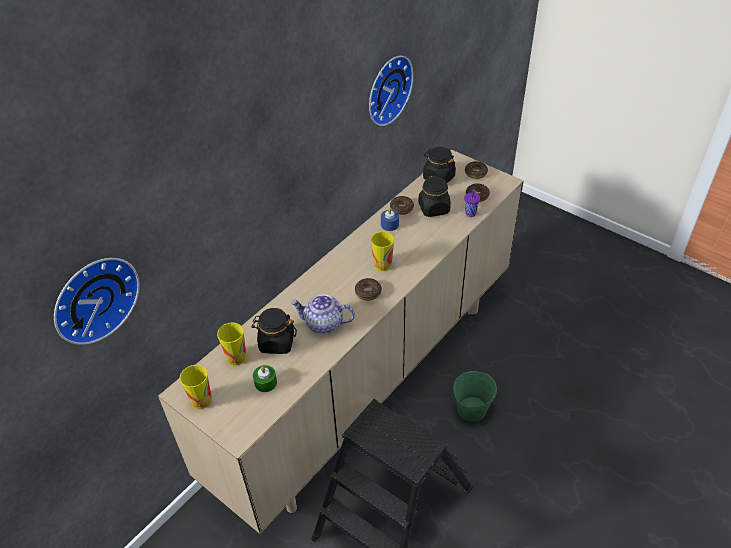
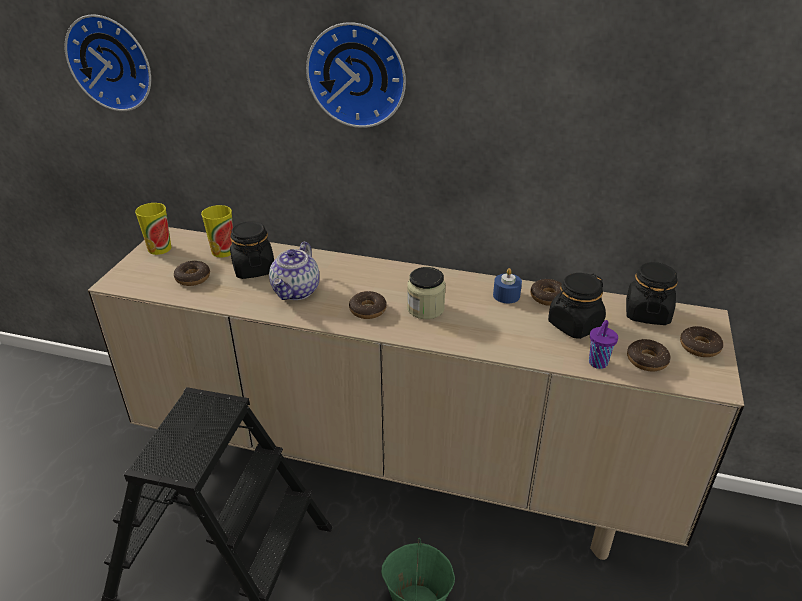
camera: 65 degrees right, 10 degrees down
(265, 383) = (193, 278): green candle -> donut
(323, 324) = (296, 291): teapot -> teapot turned 150 degrees counterclockwise
(382, 264) = (425, 309): cup -> jar
(386, 89) = (591, 103): wall clock -> wall clock (358, 74)

